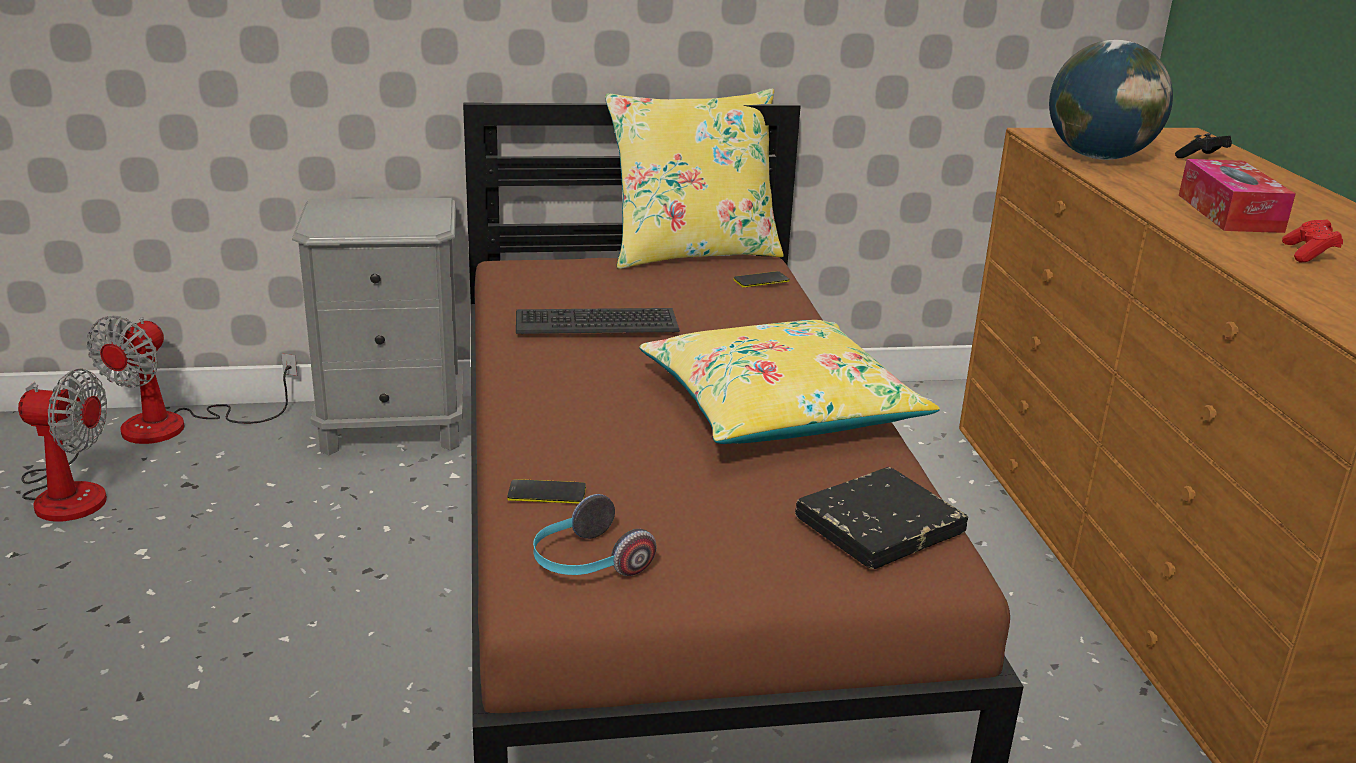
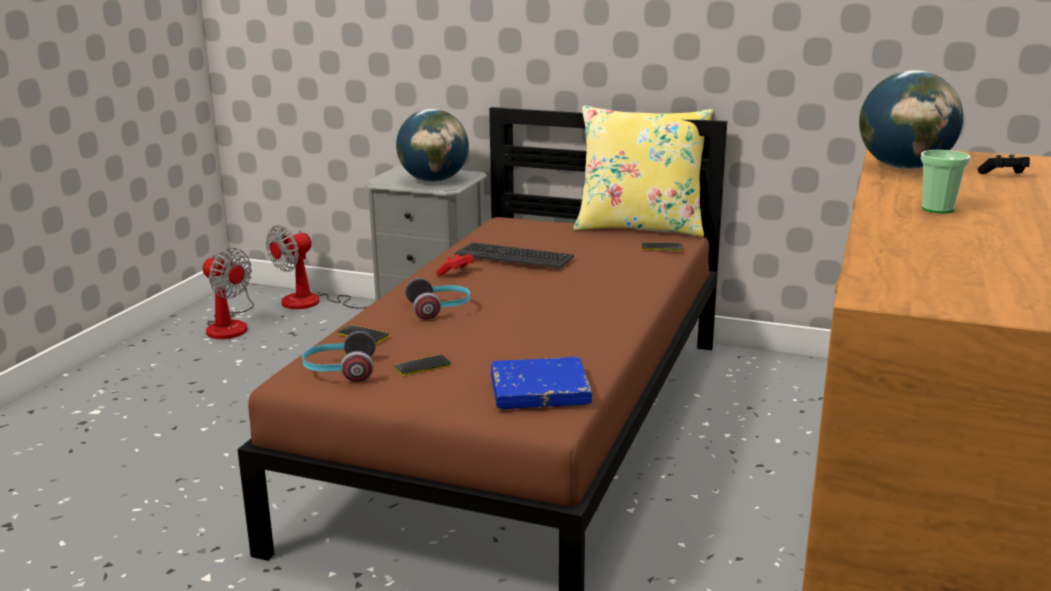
camera: 30 degrees right, 5 degrees down
(398, 220) = (433, 180): none -> globe
(598, 427) = (440, 309): none -> headphones
(687, 525) = (422, 366): none -> phone
(779, 409) = (569, 319): yellow pillow -> none
(879, 526) = (539, 390): black book -> blue book
(1229, 213) = (937, 209): tissue box -> cup
(1308, 254) = (946, 239): red game controller -> red game controller (456, 273)

